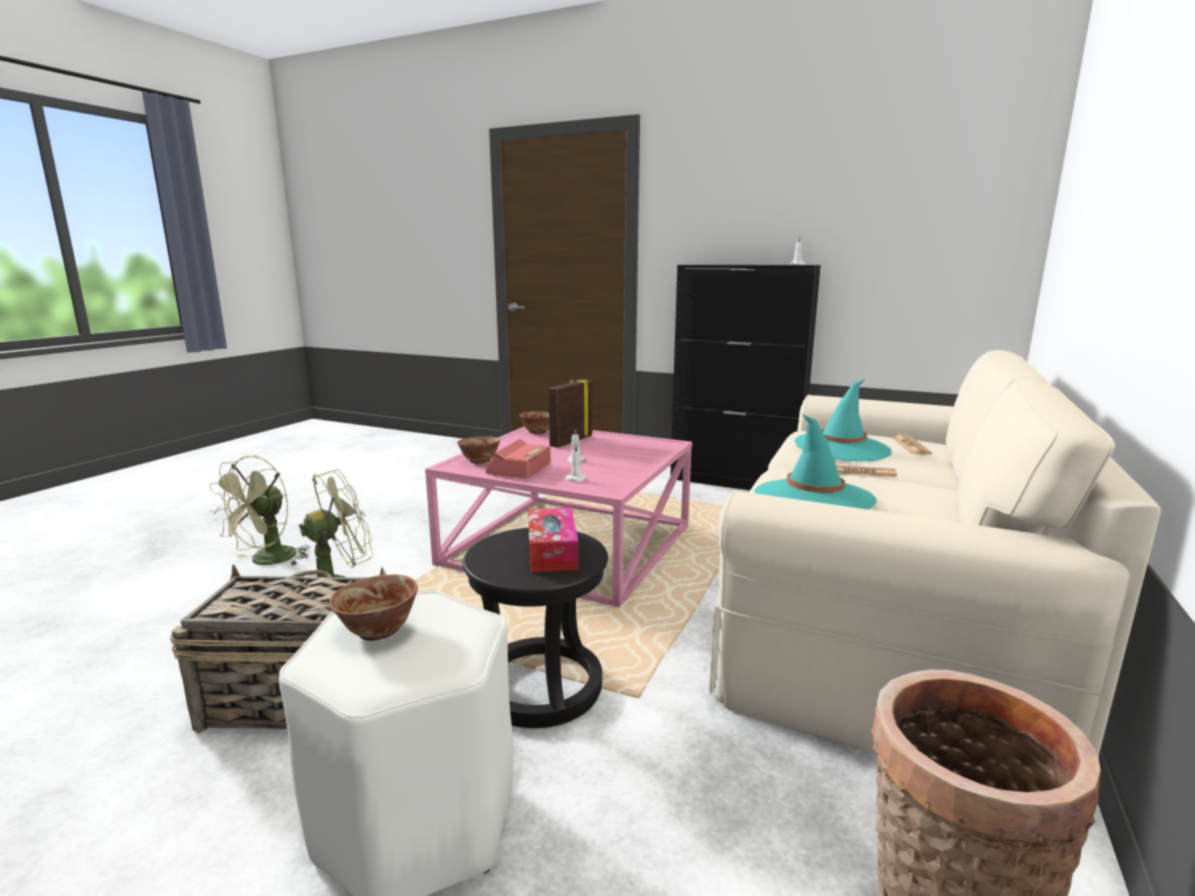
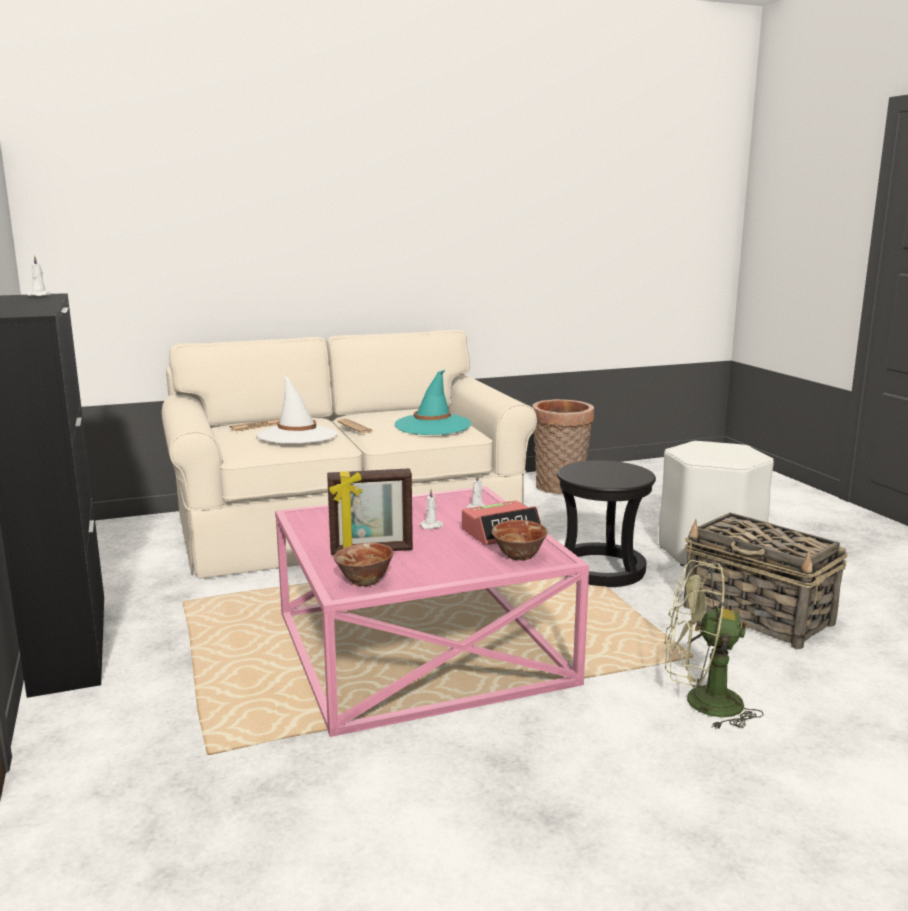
camera: 135 degrees left, 0 degrees up
(267, 561) = (788, 787): green fan -> none
(378, 631) = (726, 455): bowl -> none
(552, 551) = (595, 471): tissue box -> none
(842, 448) = (297, 435): turquoise hat -> white hat

